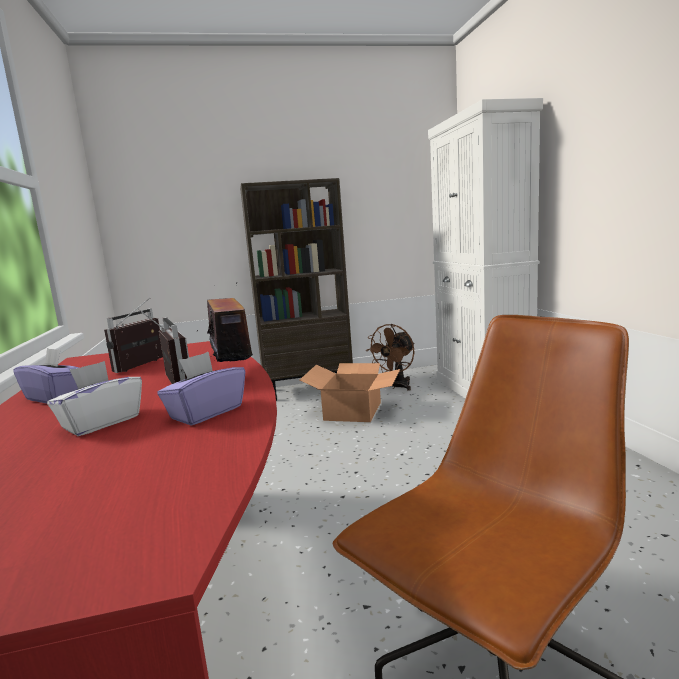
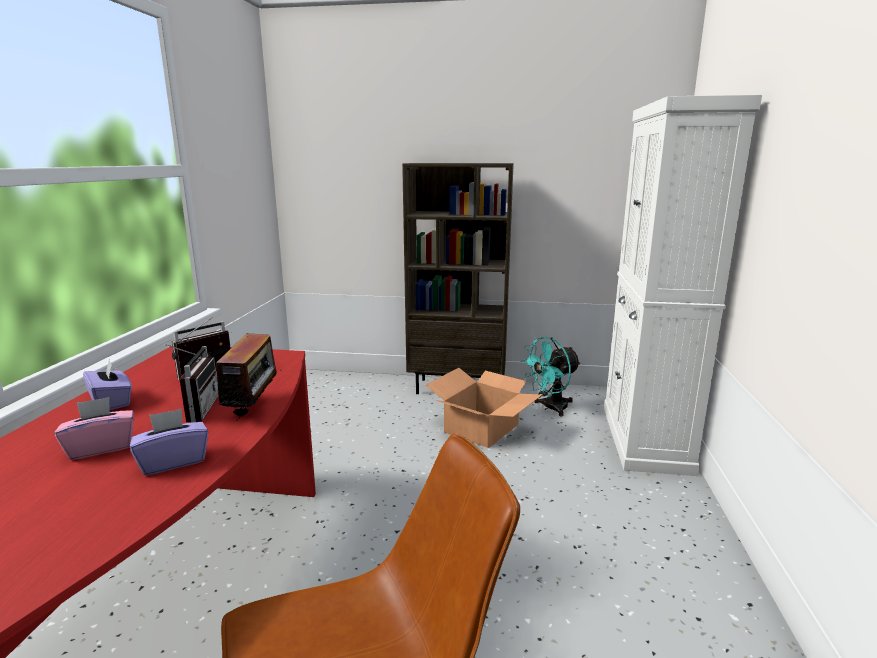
camera: 20 degrees right, 5 degrees up
(101, 422) = (101, 447): white tissue box -> pink tissue box
(396, 387) = (550, 408): brown fan -> turquoise fan

